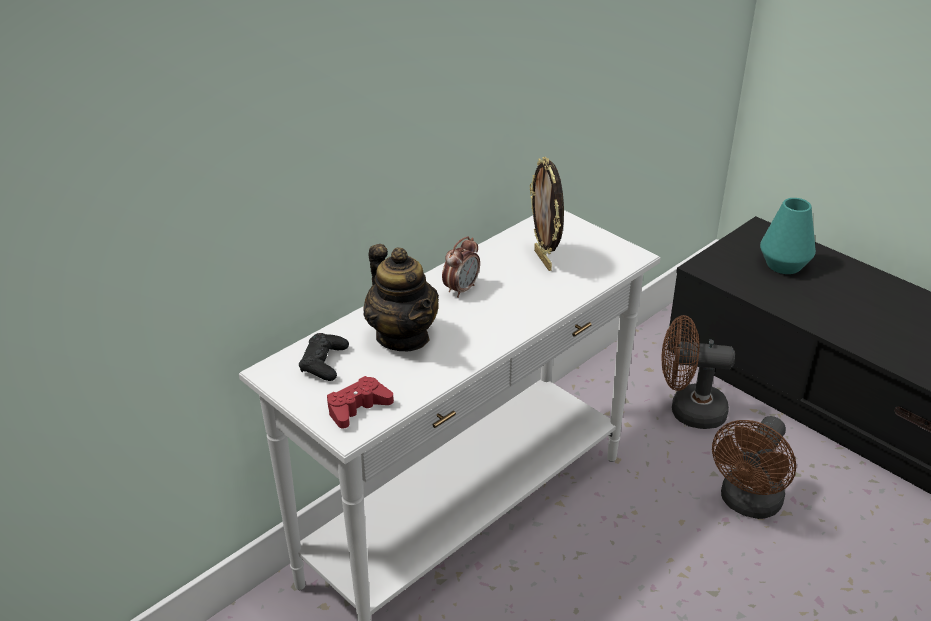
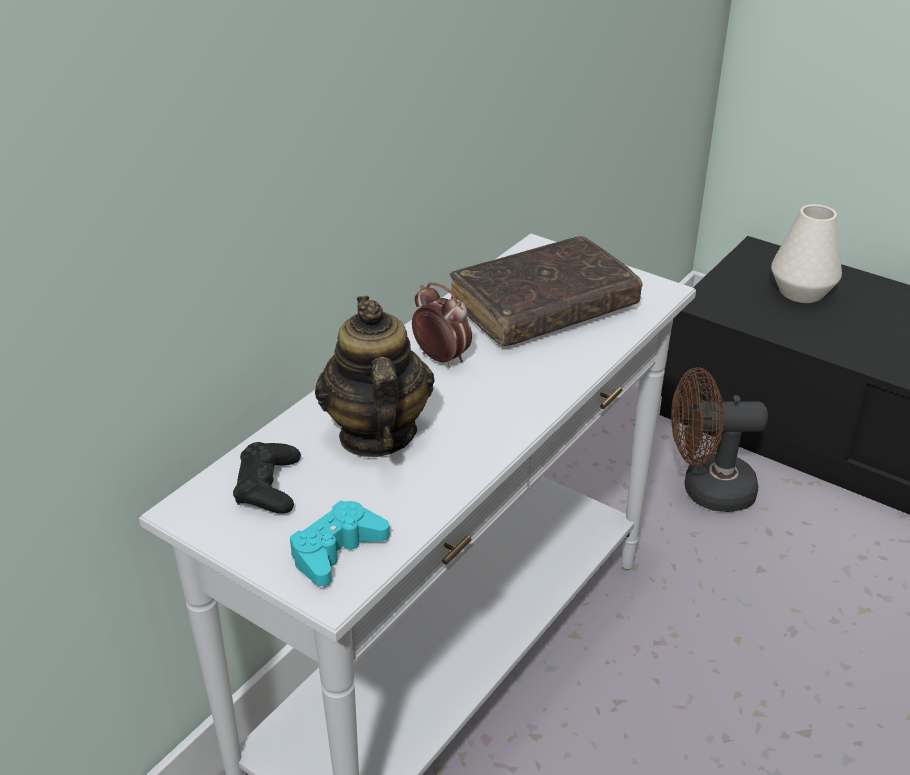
camera: 10 degrees left, 0 degrees up
(357, 408) = (337, 551): red game controller -> turquoise game controller
(403, 336) = (376, 434): teapot -> teapot turned 150 degrees counterclockwise
(461, 289) = (441, 358): alarm clock -> alarm clock turned 75 degrees counterclockwise
(544, 260) = (544, 307): picture frame -> brown book
(747, 504) = (813, 604): brown fan -> none
(783, 265) = (801, 292): turquoise vase -> white vase

